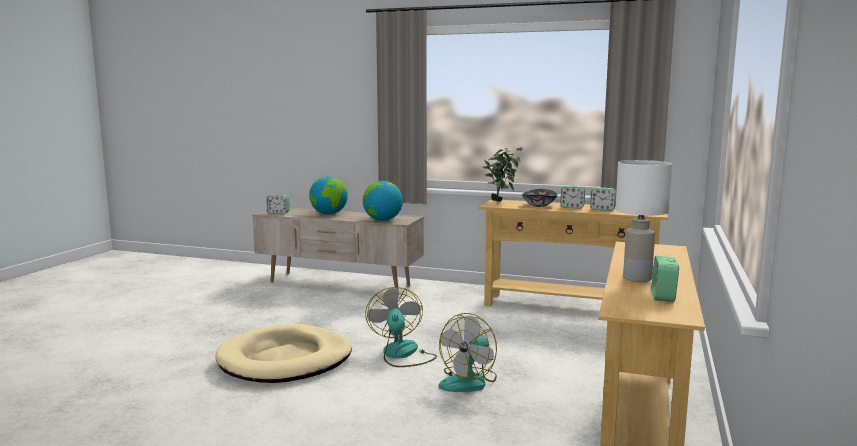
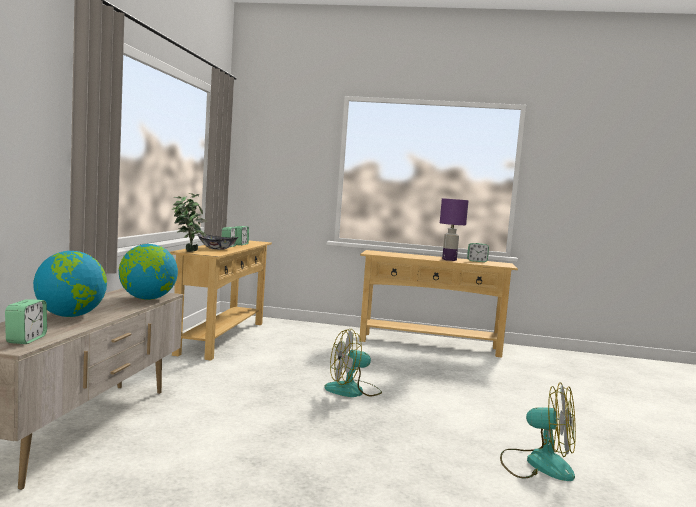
camera: 100 degrees left, 5 degrees down
(285, 360) = (390, 437): beige dog bed -> none
(469, 381) = (394, 372): fan -> fan (537, 464)
(636, 278) = (449, 260): white table lamp -> purple table lamp

